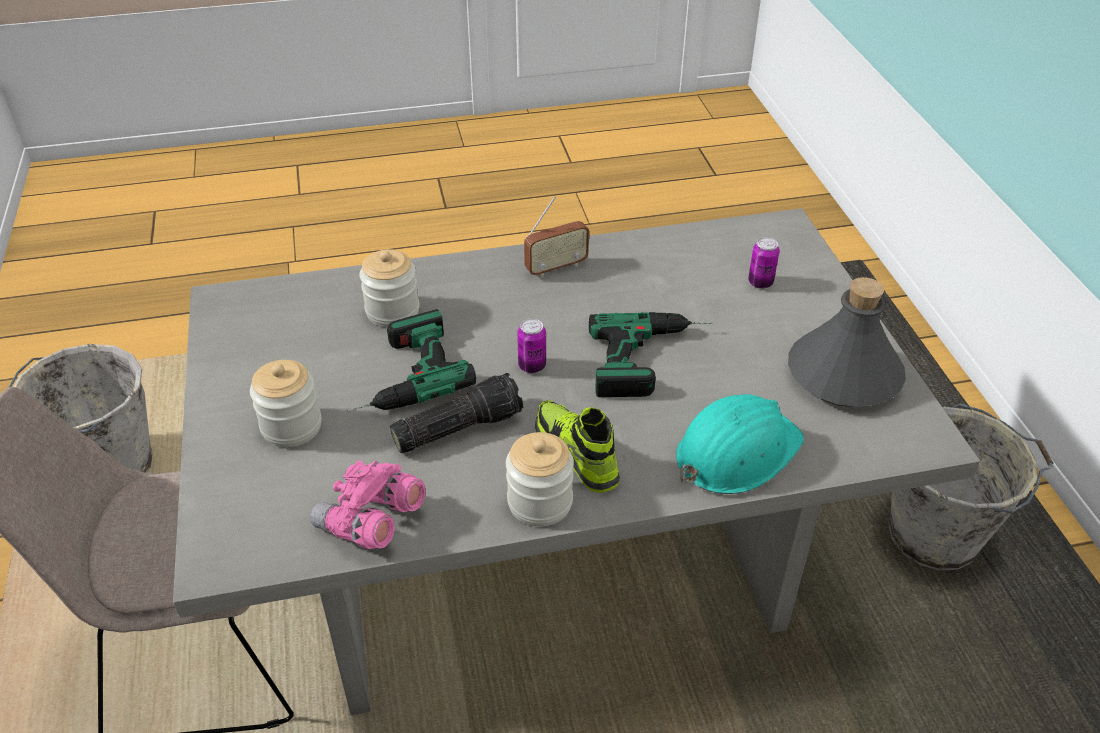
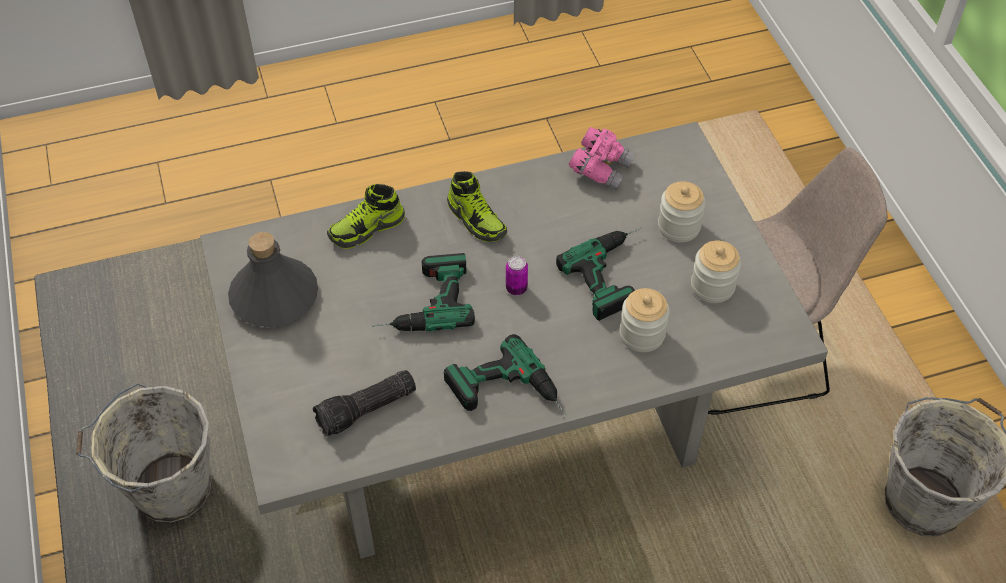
camera: 175 degrees right, 10 degrees up
(458, 427) = (562, 234): flashlight -> flashlight (366, 411)
(540, 502) = (497, 187): jar -> jar (712, 286)
(556, 267) = (508, 396): radio -> power drill
(736, 452) = (367, 229): turquoise hard hat -> shoe
(760, 282) = (322, 391): can -> none

